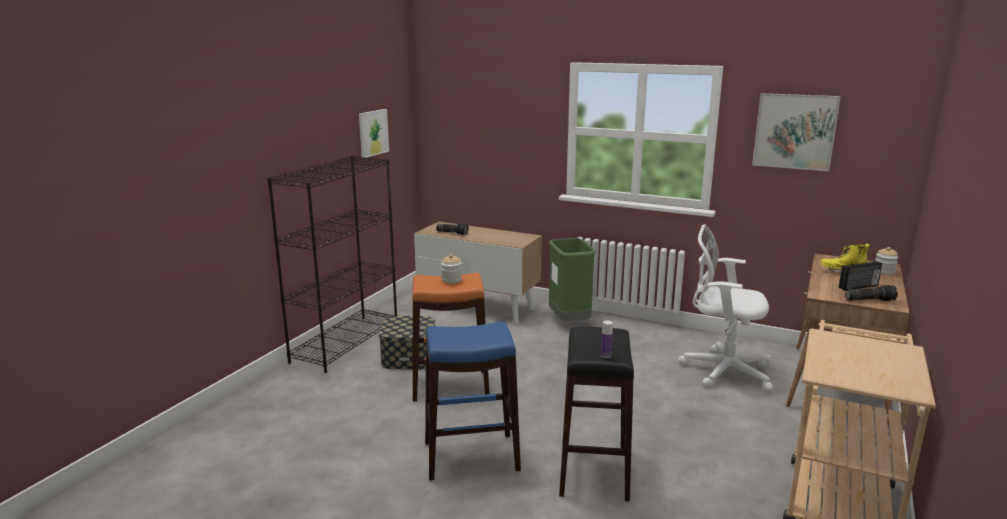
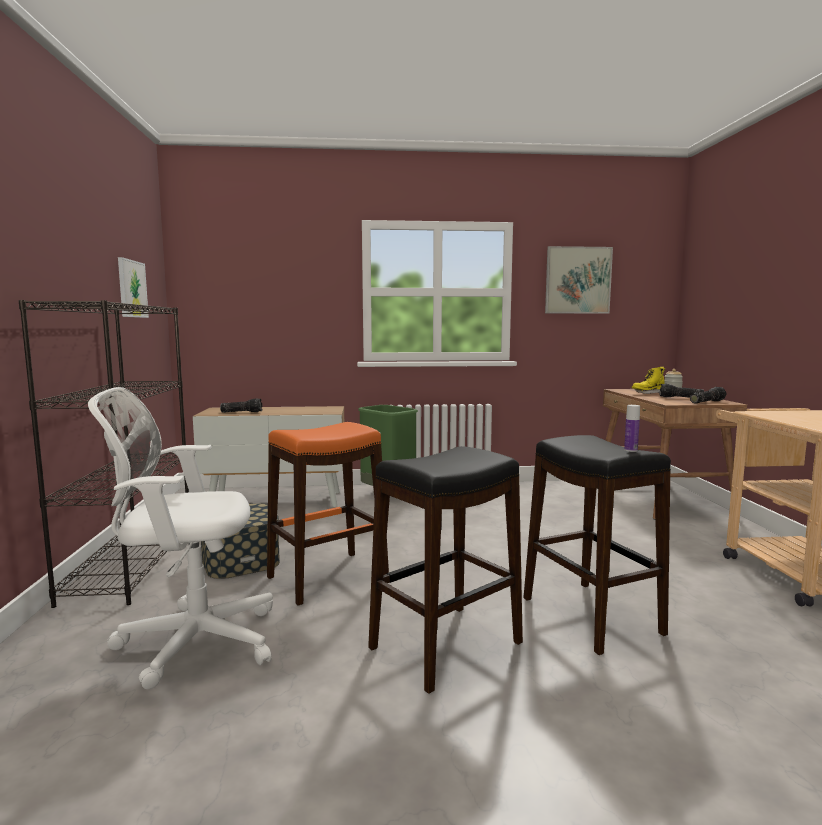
camera: 30 degrees left, 10 degrees down
(451, 280) = (329, 428): jar -> none
(471, 456) = (446, 645): blue stool -> black stool
(722, 371) = (569, 505): white office chair -> white office chair (191, 641)
(859, 287) = (680, 398): radio -> flashlight

